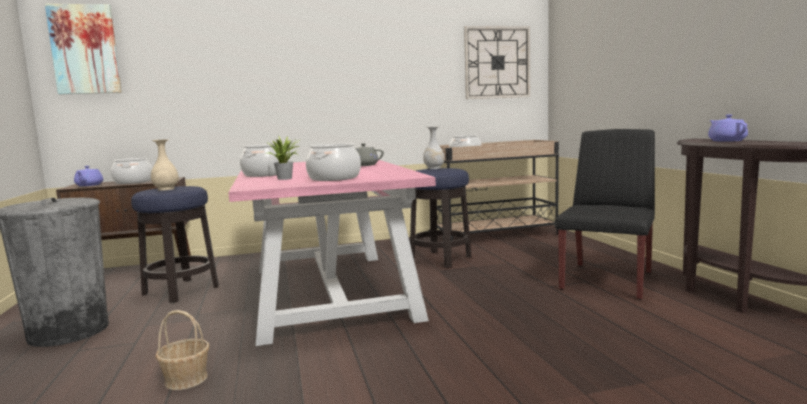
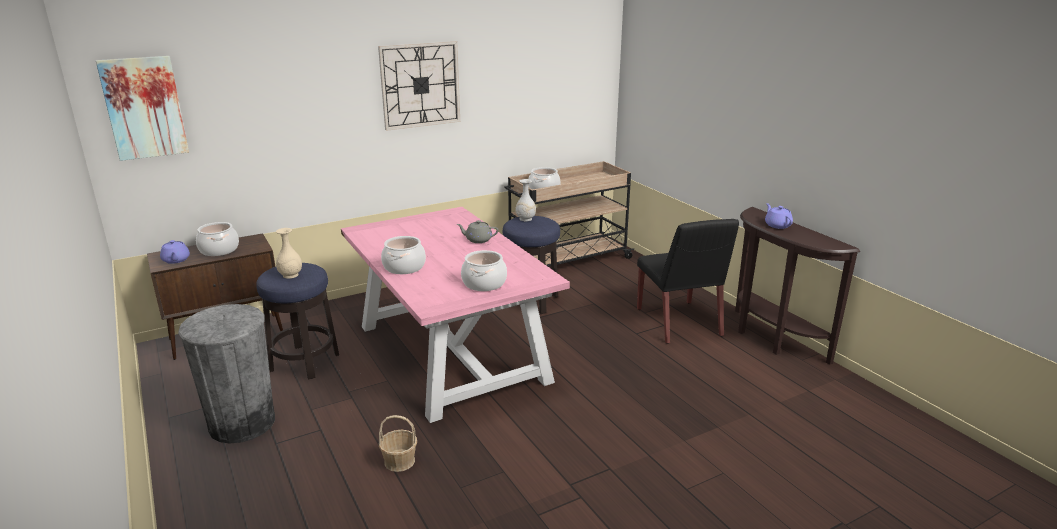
camera: 15 degrees left, 15 degrees up
(286, 178) = (439, 282): potted plant -> none
(497, 62) = (571, 85): wall clock -> wall clock (420, 85)
(607, 280) = (679, 322): black chair -> black chair turned 150 degrees clockwise

